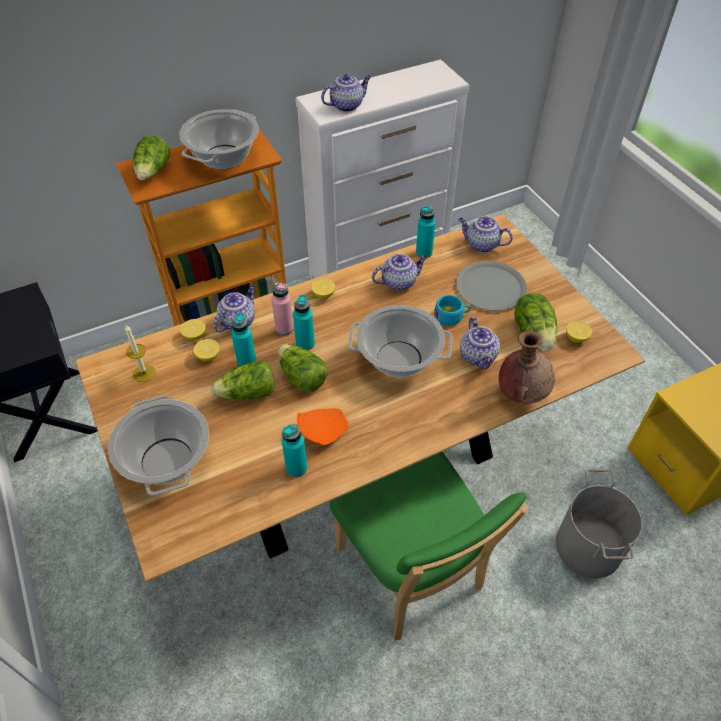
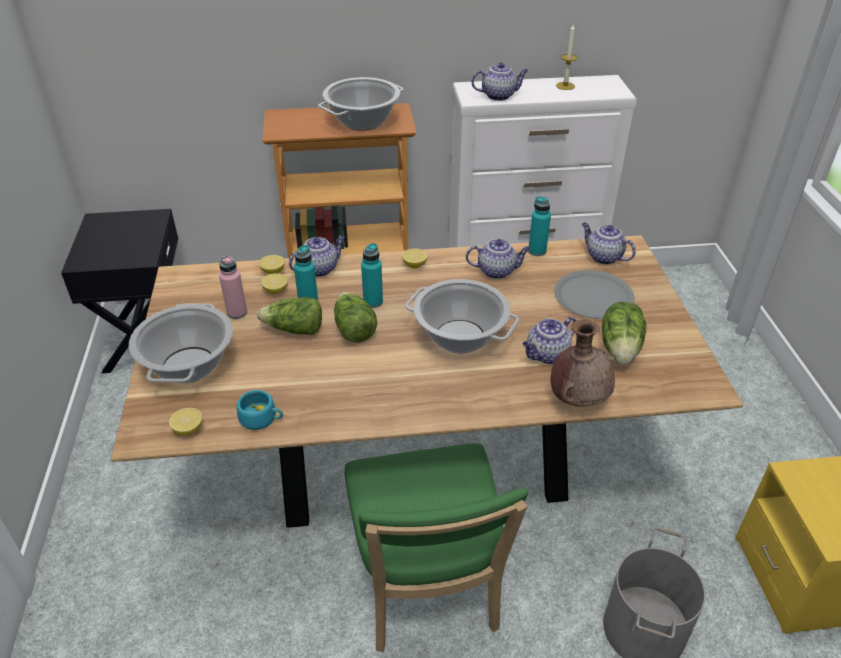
camera: 20 degrees right, 10 degrees down
(144, 373) = (210, 290): candle -> candle (565, 86)
(153, 172) = (293, 121): lettuce -> none
(284, 328) = (360, 284): pink bottle -> pink bottle (237, 312)
(296, 468) = (304, 404): turquoise bottle -> none
(322, 430) = (347, 379): orange plate -> none
(451, 316) = (537, 312): turquoise cup -> turquoise cup (262, 419)
(478, 357) = (547, 355): teapot -> teapot turned 45 degrees clockwise
(576, 337) = (669, 363): lemon -> lemon (188, 429)

